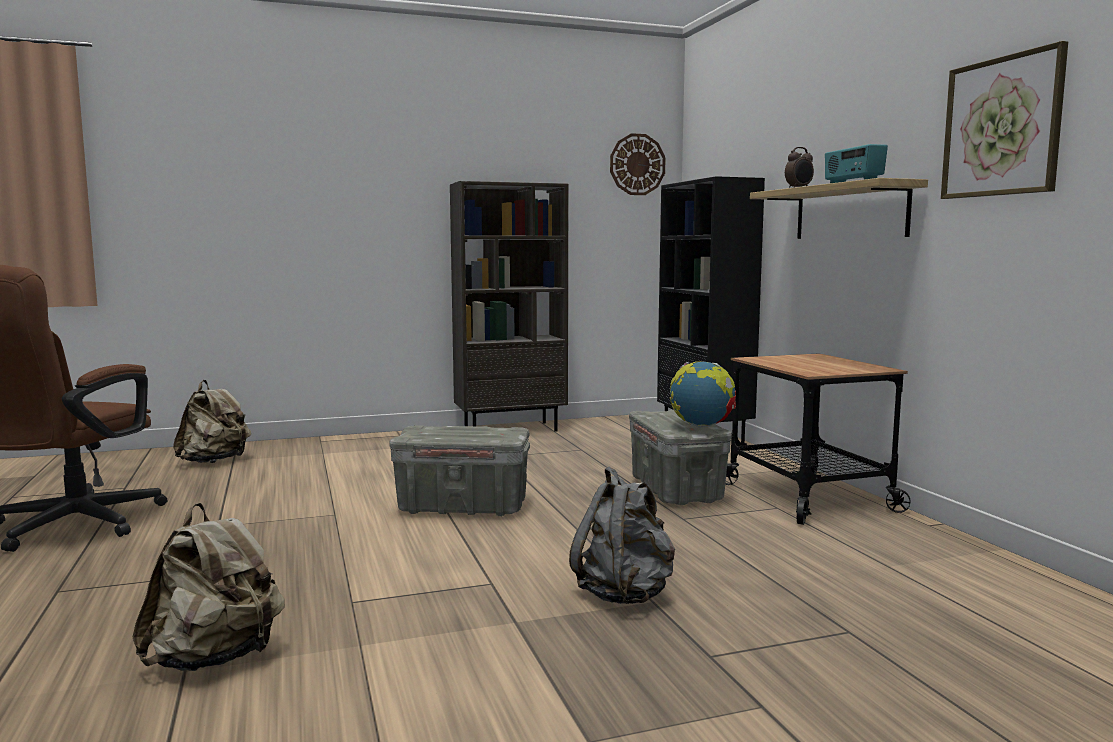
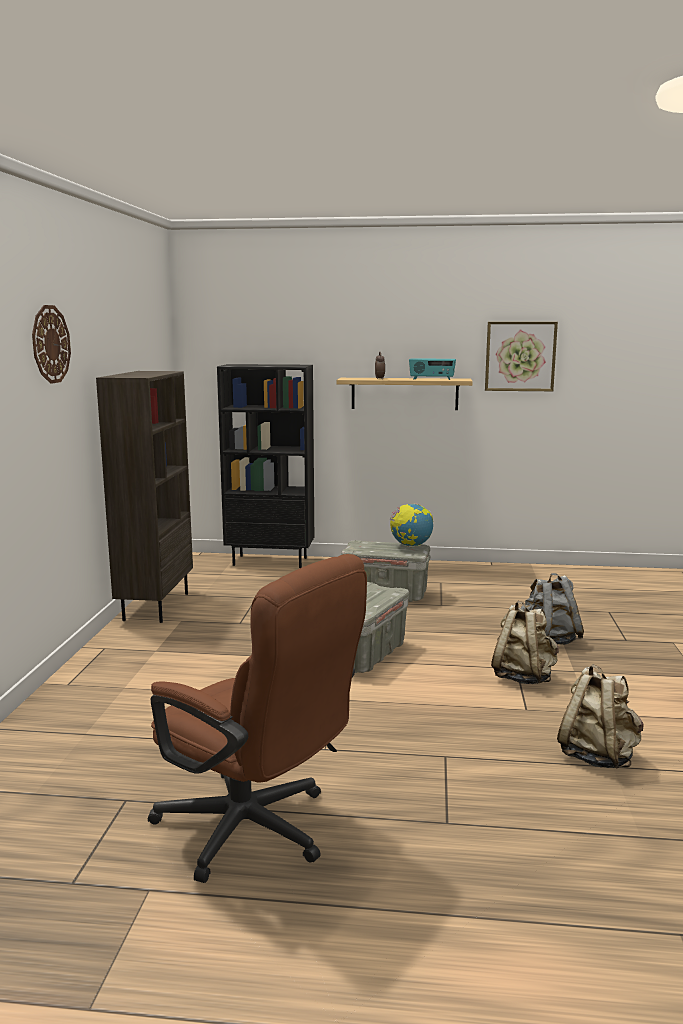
camera: 65 degrees left, 5 degrees up
(215, 461) = (75, 744): beige backpack -> beige backpack (523, 677)
(637, 164) = (161, 343): wall clock -> wall clock (50, 344)
(809, 497) = (428, 572): cart -> none

